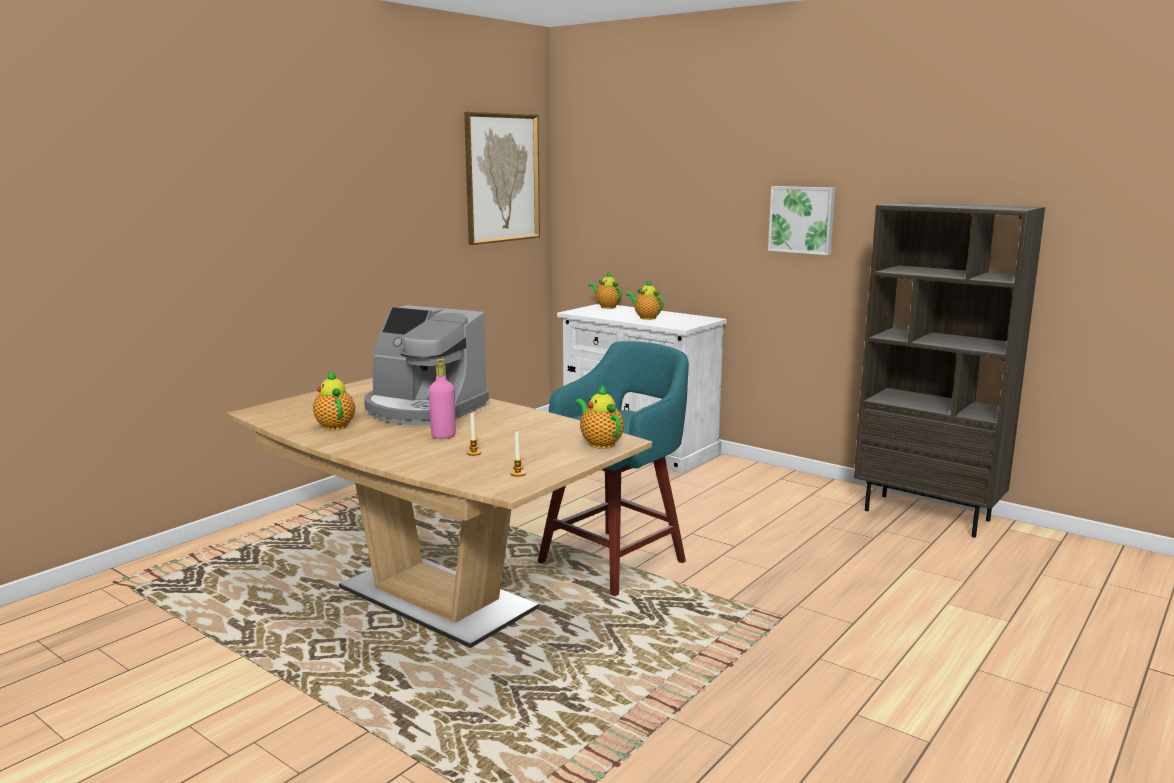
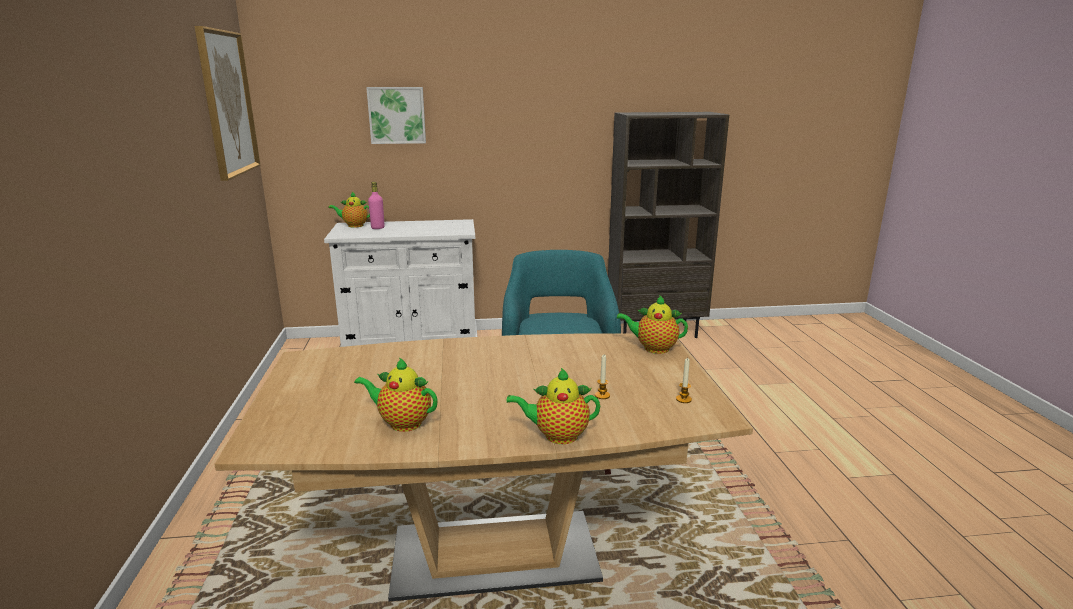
camera: 45 degrees left, 5 degrees up
(423, 409) = (437, 370): coffee machine -> none
(443, 436) = (533, 390): pink bottle -> pink bottle (378, 228)
(646, 318) = (414, 229): teapot -> teapot (557, 436)
(802, 219) = (533, 130): picture -> picture (397, 115)

